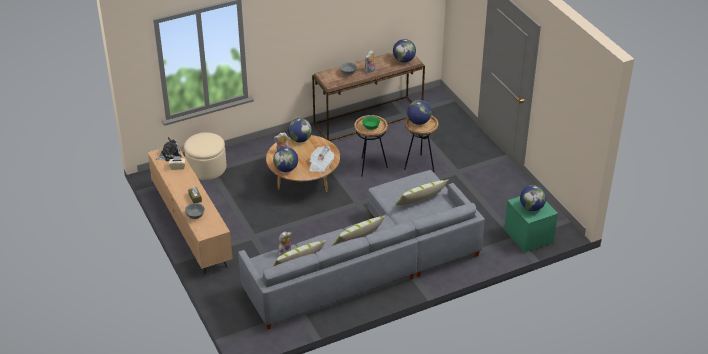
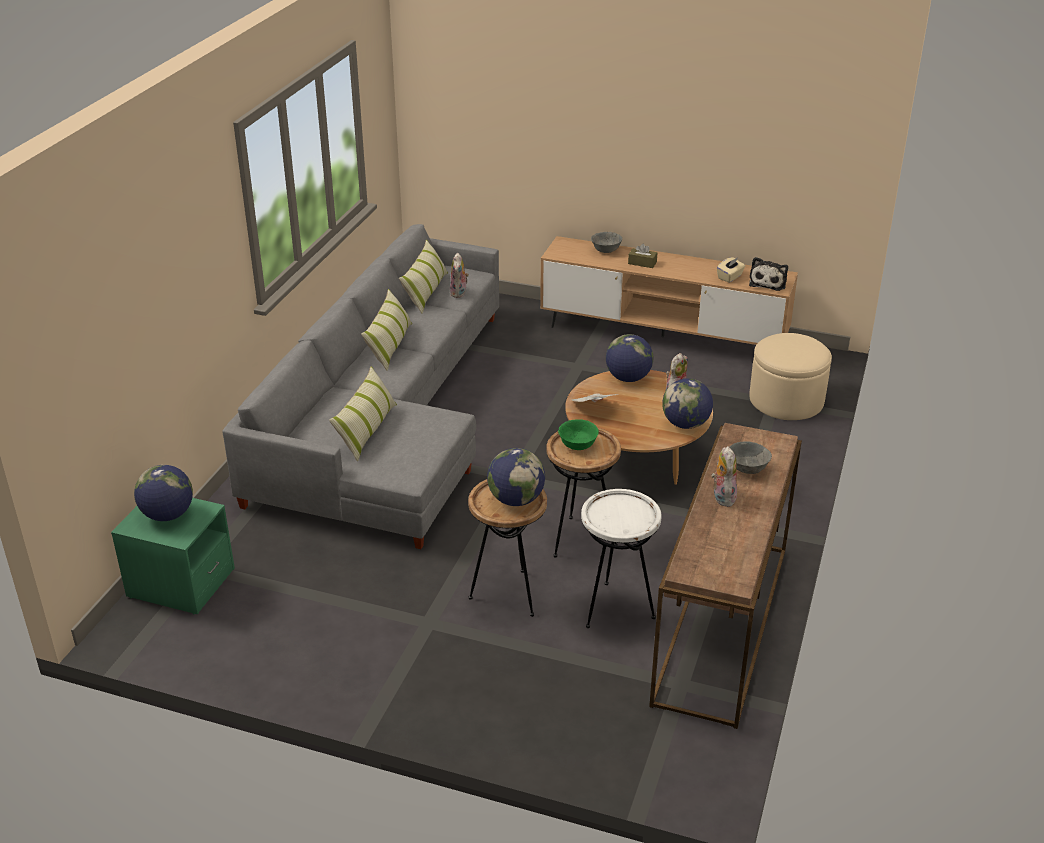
camera: 135 degrees right, 5 degrees down
(392, 141) = (615, 609): none -> white side table
(404, 60) = (705, 559): globe -> none

